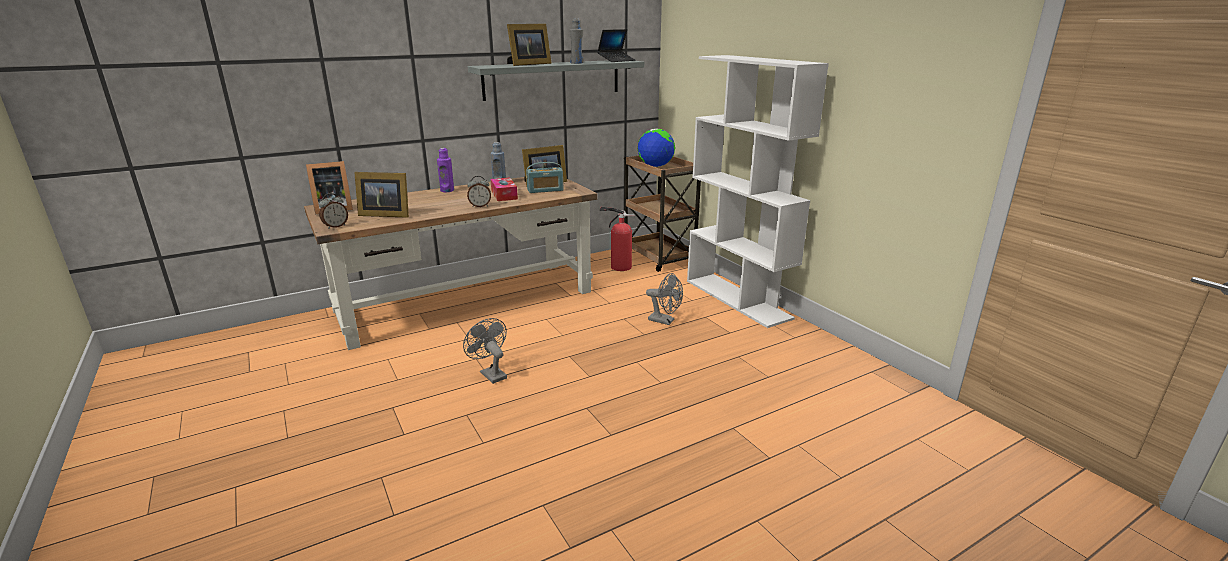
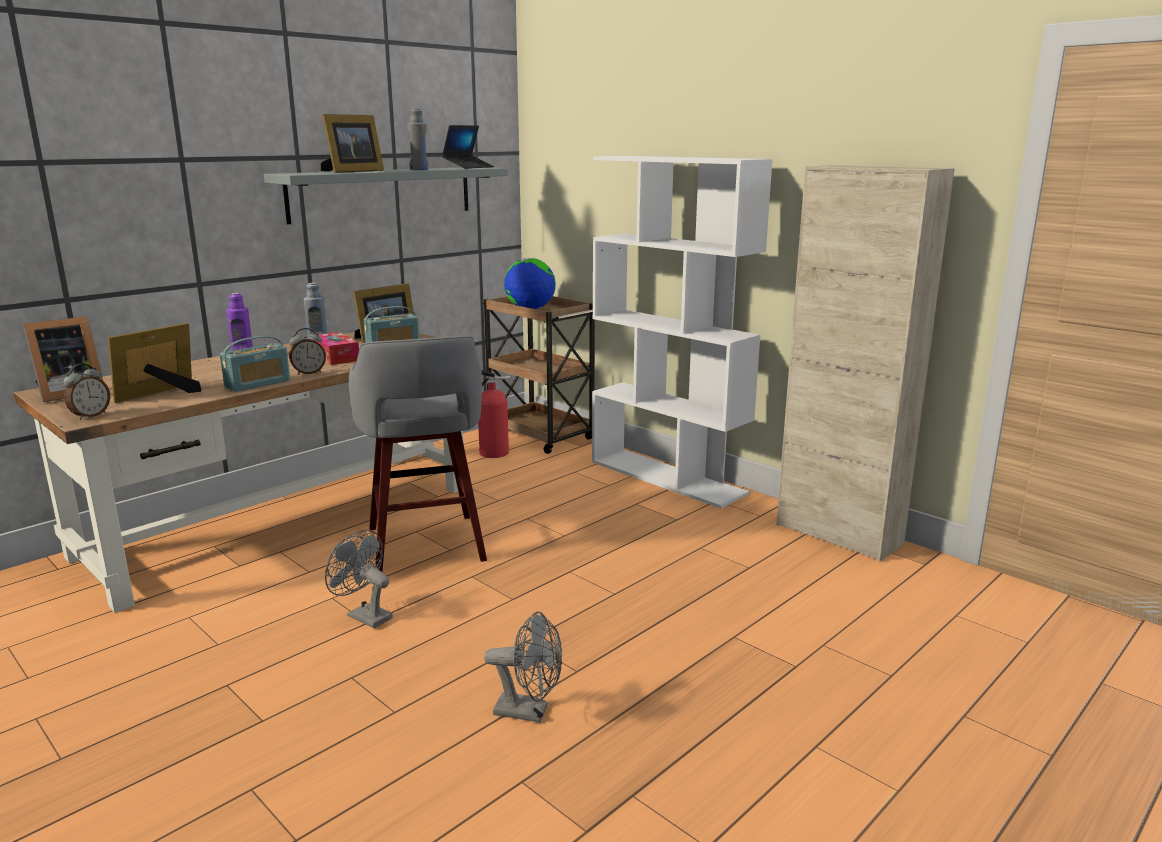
camera: 15 degrees left, 5 degrees down
(384, 214) = (162, 394): picture frame -> picture frame turned 135 degrees clockwise
(444, 212) = (258, 384): none -> radio
(548, 330) = (426, 546): none -> grey stool
(665, 321) = (585, 515): grey fan -> grey fan (529, 711)
(850, 360) = (838, 534): none -> beige cabinet

